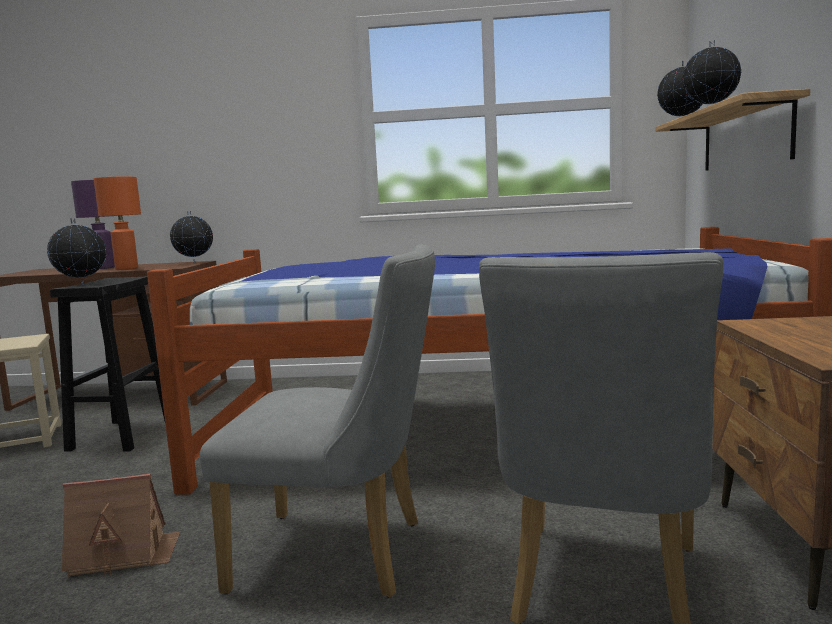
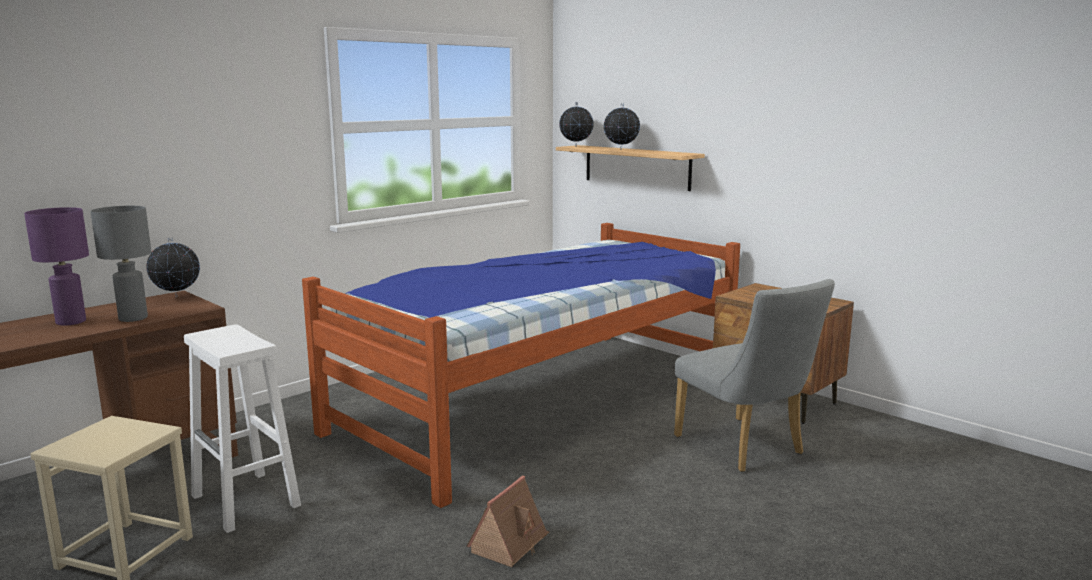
camera: 50 degrees left, 5 degrees up
(81, 285) = (220, 346): globe -> none
(121, 436) = (247, 501): black stool -> white stool
(127, 269) = (134, 318): orange table lamp -> grey table lamp
(344, 555) = (624, 484): grey chair -> none

